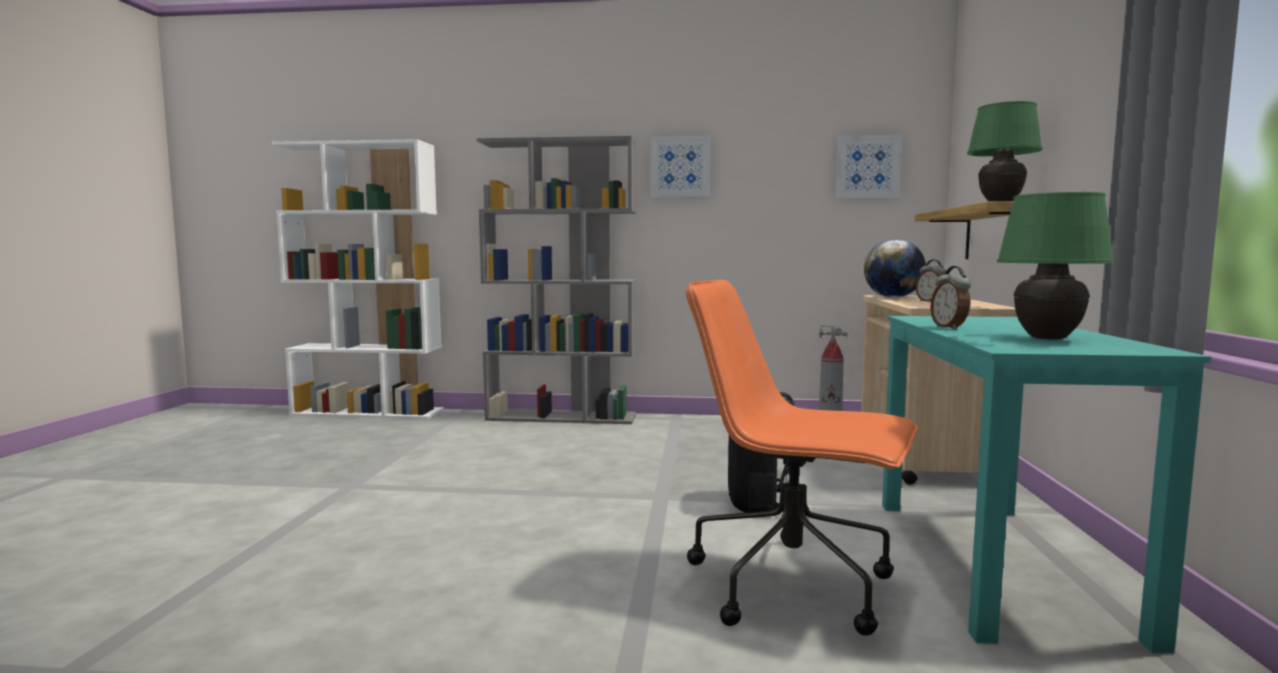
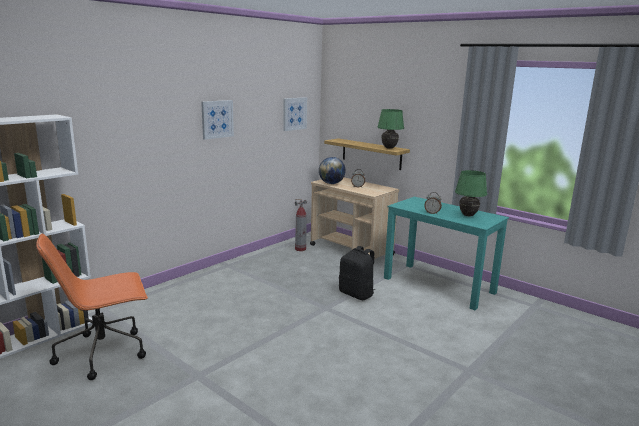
camera: 55 degrees left, 10 degrees up
(562, 417) = (172, 287): grey bookcase -> none
(794, 585) = (423, 317): orange office chair -> orange office chair (104, 352)

